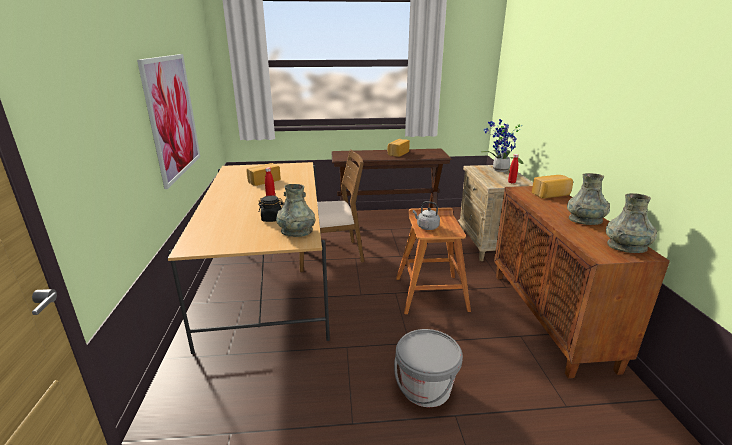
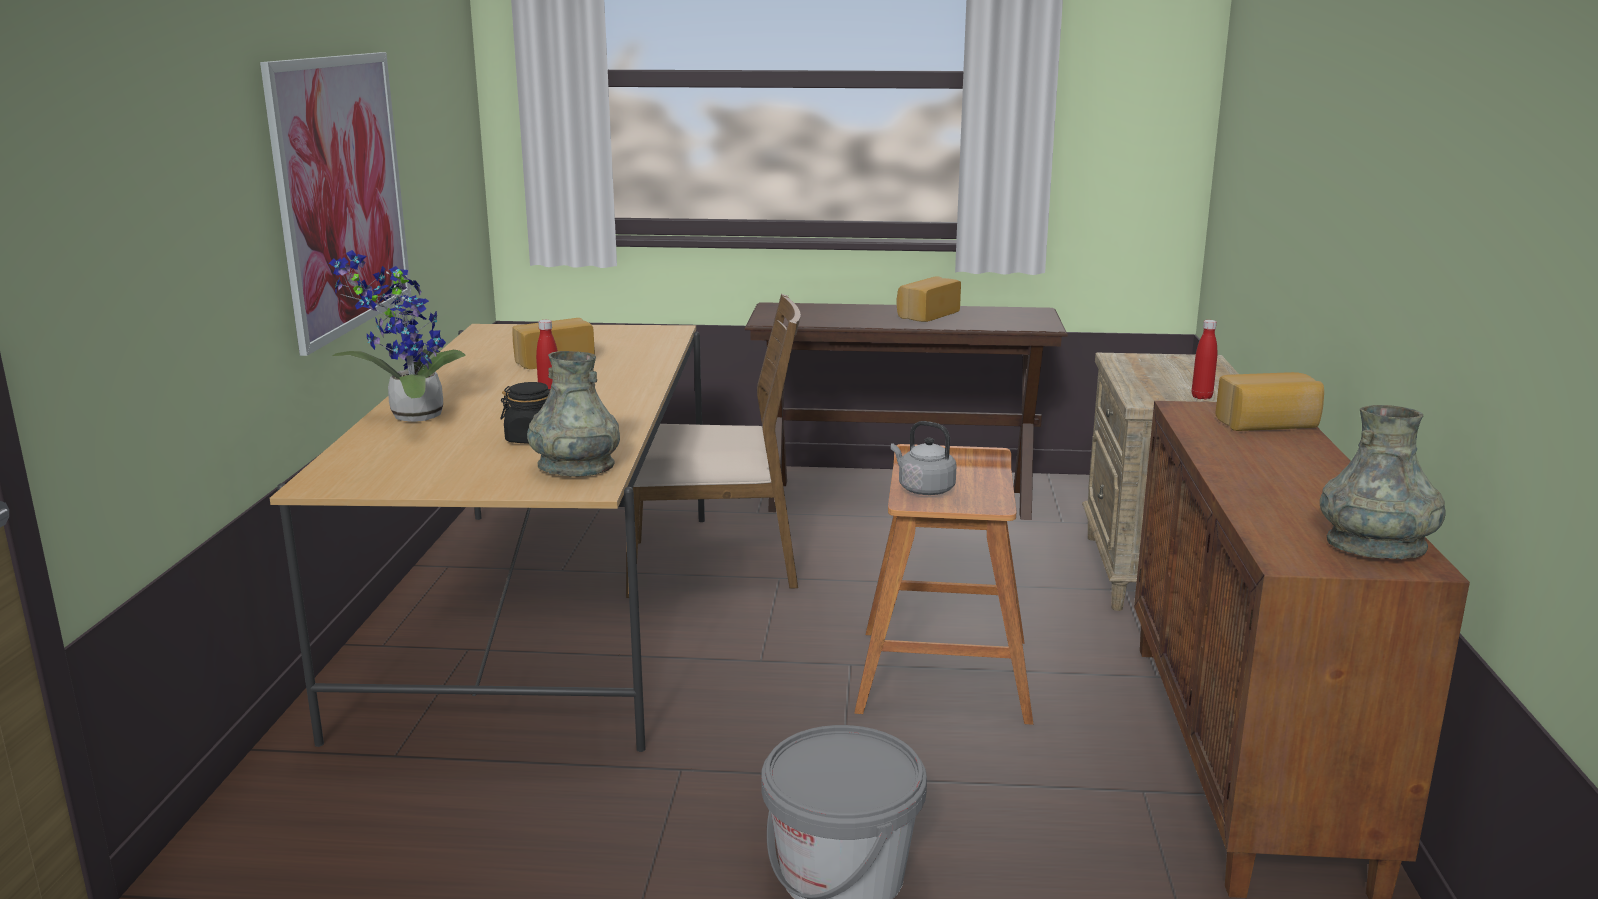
camera: 10 degrees right, 5 degrees down
(499, 170) = (1186, 368): potted plant -> potted plant (410, 417)
(585, 220) = (1313, 484): grey vase -> none

